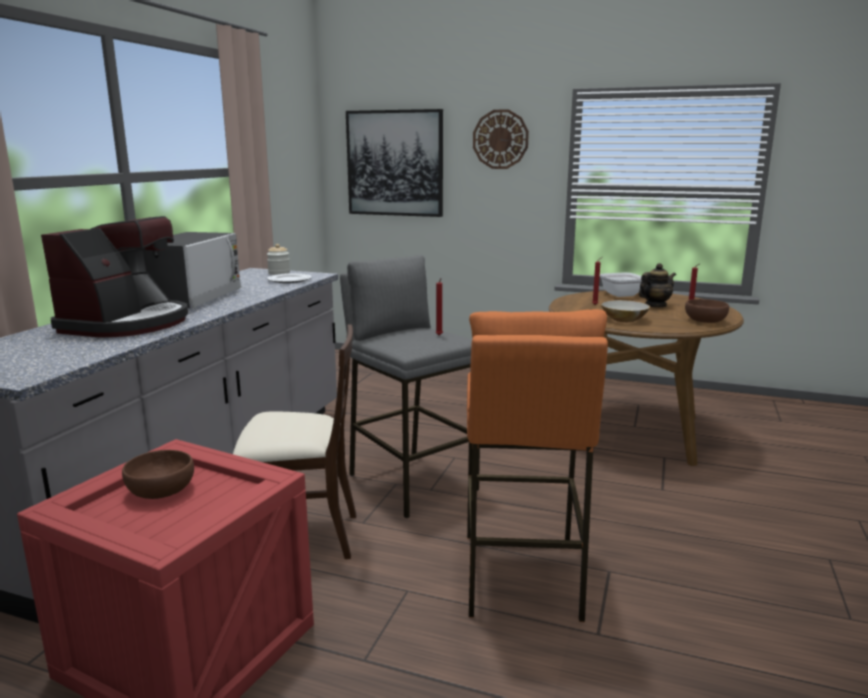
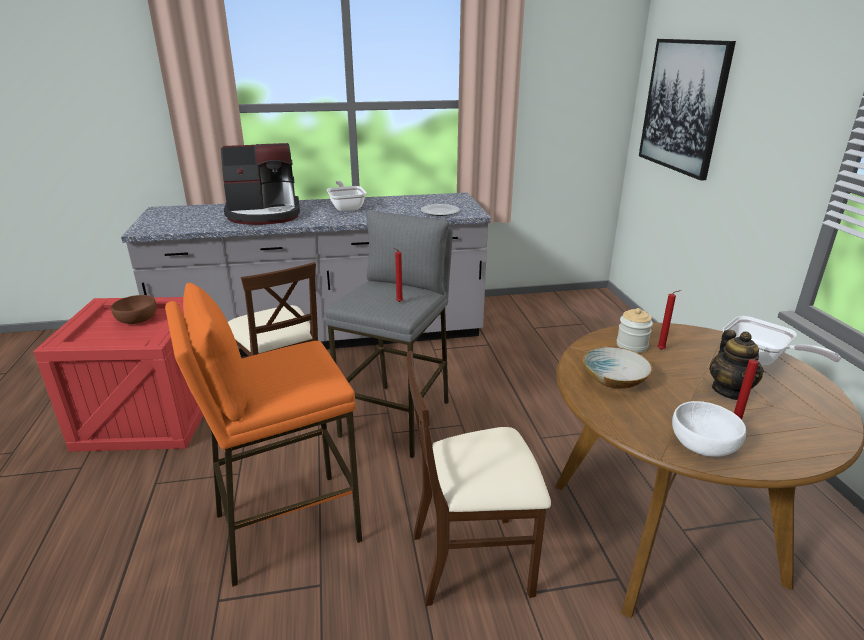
camera: 60 degrees right, 10 degrees up
(193, 298) = (346, 207): microwave -> frying pan
(279, 273) = (460, 203): jar -> jar (631, 345)
(500, 139) = (781, 89): wall clock -> none
(620, 498) = (472, 560): none -> beige chair
(655, 306) = (730, 391): teapot -> teapot turned 60 degrees clockwise
(705, 321) = (702, 445): brown bowl -> white bowl

